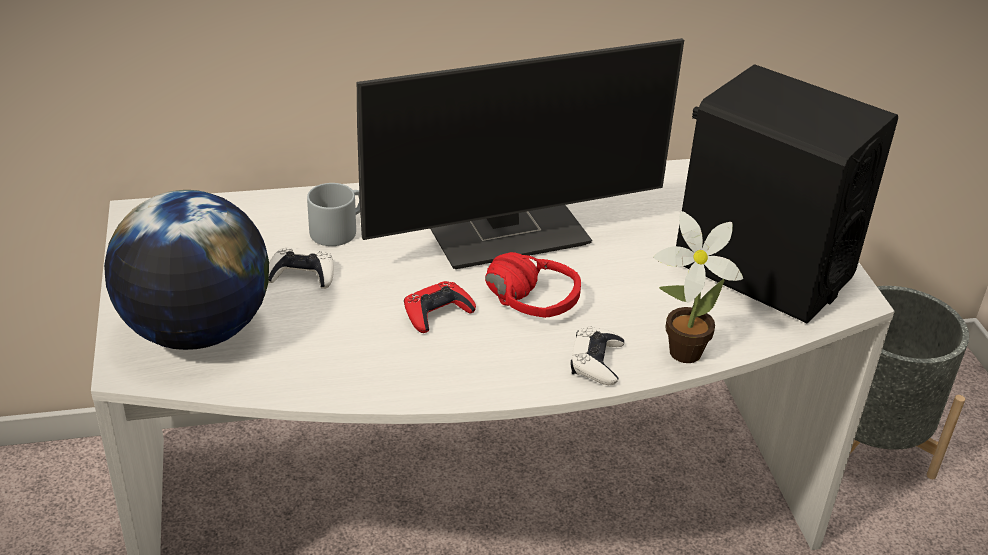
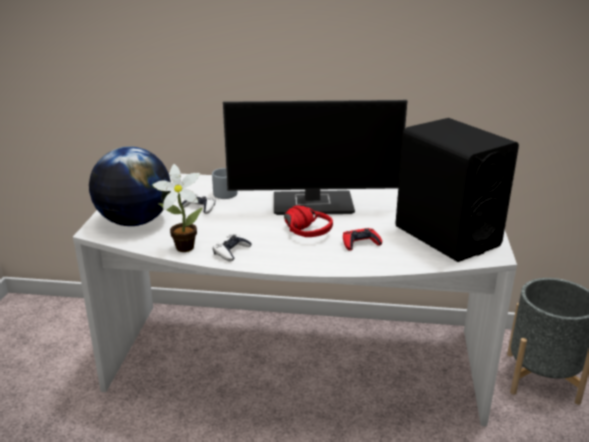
camera: 20 degrees right, 10 degrees down
(437, 313) = (254, 230): red game controller -> red game controller (360, 243)
(596, 361) = (324, 261): white game controller -> white game controller (231, 251)
(679, 352) = (373, 264): potted plant -> potted plant (182, 247)

